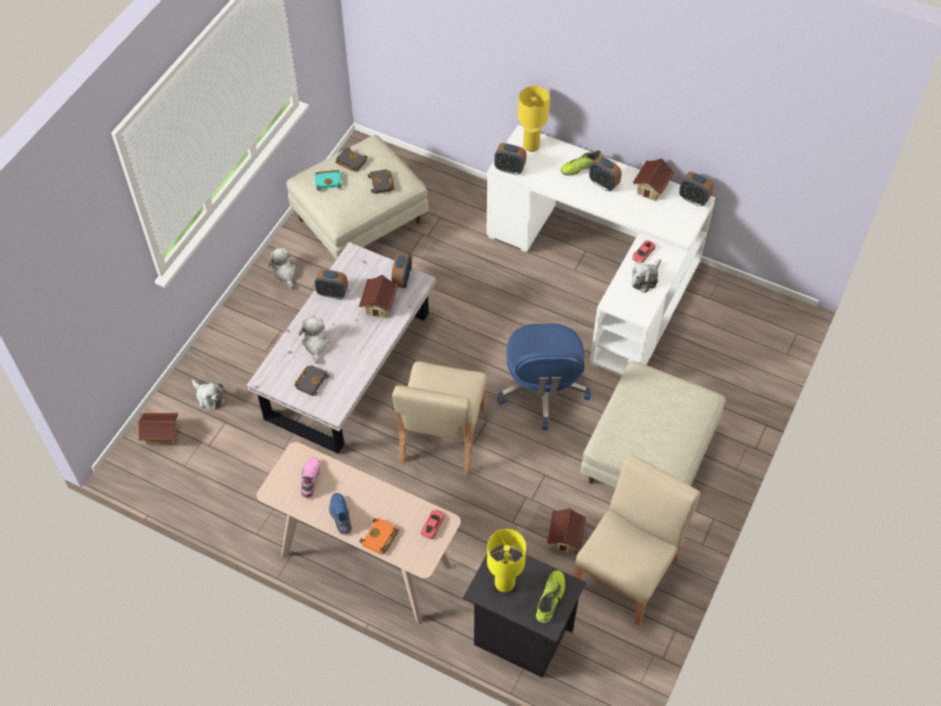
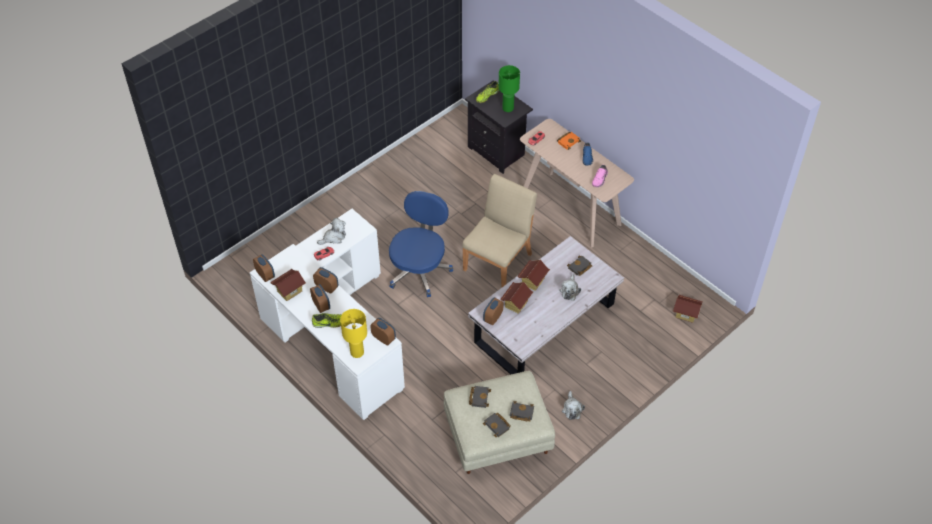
camera: 160 degrees left, 5 degrees down
(209, 397) = (648, 330): plush toy -> none
(329, 181) = (521, 413): turquoise book -> black book
(332, 293) = (547, 322): alarm clock -> alarm clock (327, 287)
(505, 582) = (507, 108): yellow table lamp -> green table lamp
(565, 538) = (449, 187): toy house -> toy house (533, 281)
(627, 572) = (423, 163): beige chair -> none
(648, 457) = (375, 213): beige ottoman -> none

